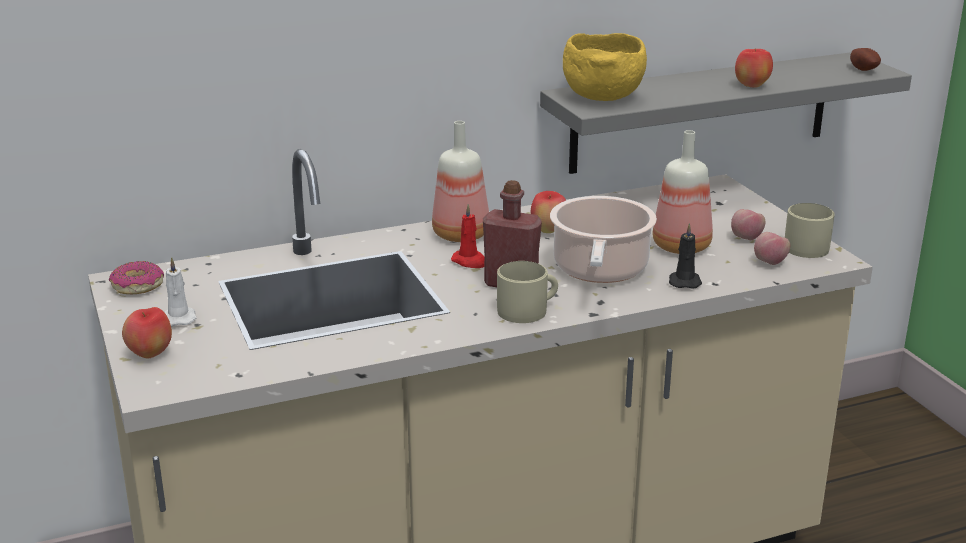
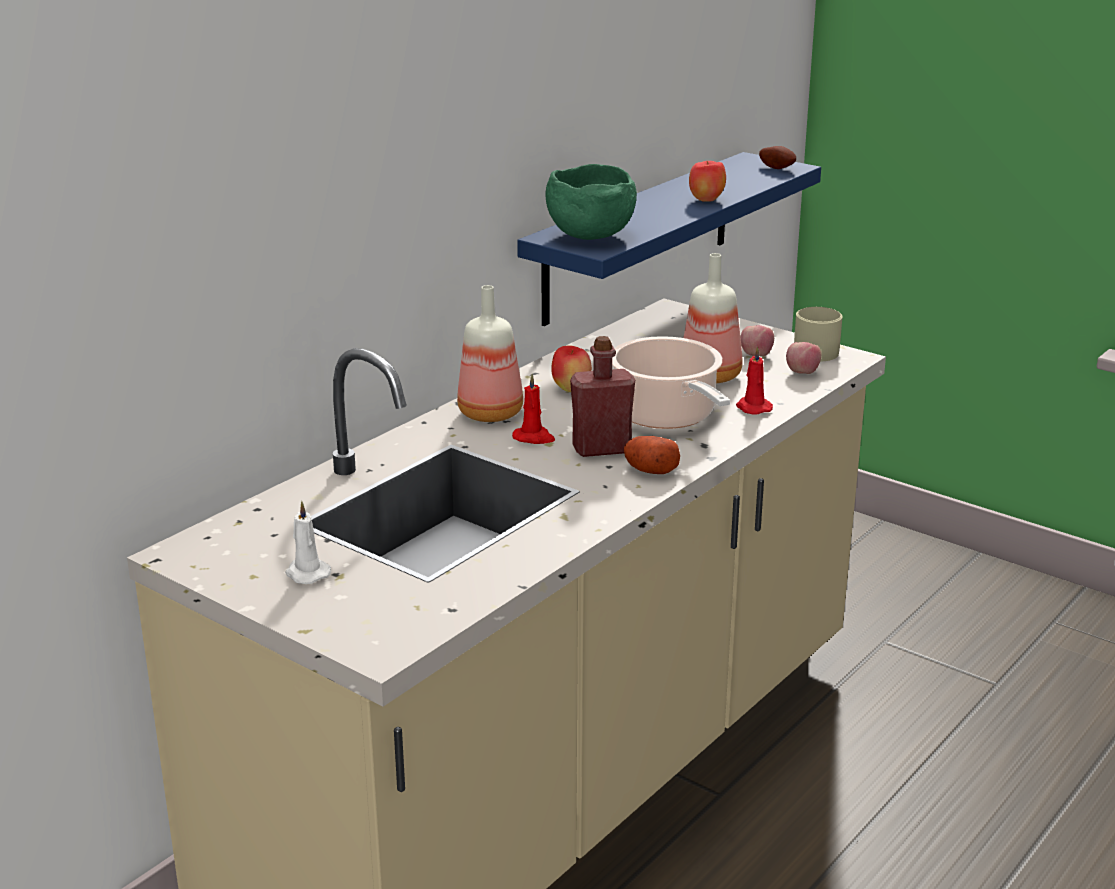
camera: 30 degrees left, 0 degrees up
(137, 286) = (209, 554): donut -> none
(150, 354) = (327, 618): apple -> none
(528, 310) = (650, 470): beige mug -> potato
(602, 97) = (589, 235): yellow bowl -> green bowl
(684, 281) = (752, 407): black candle -> red candle
(701, 112) = (639, 237): grey shelf -> blue shelf

